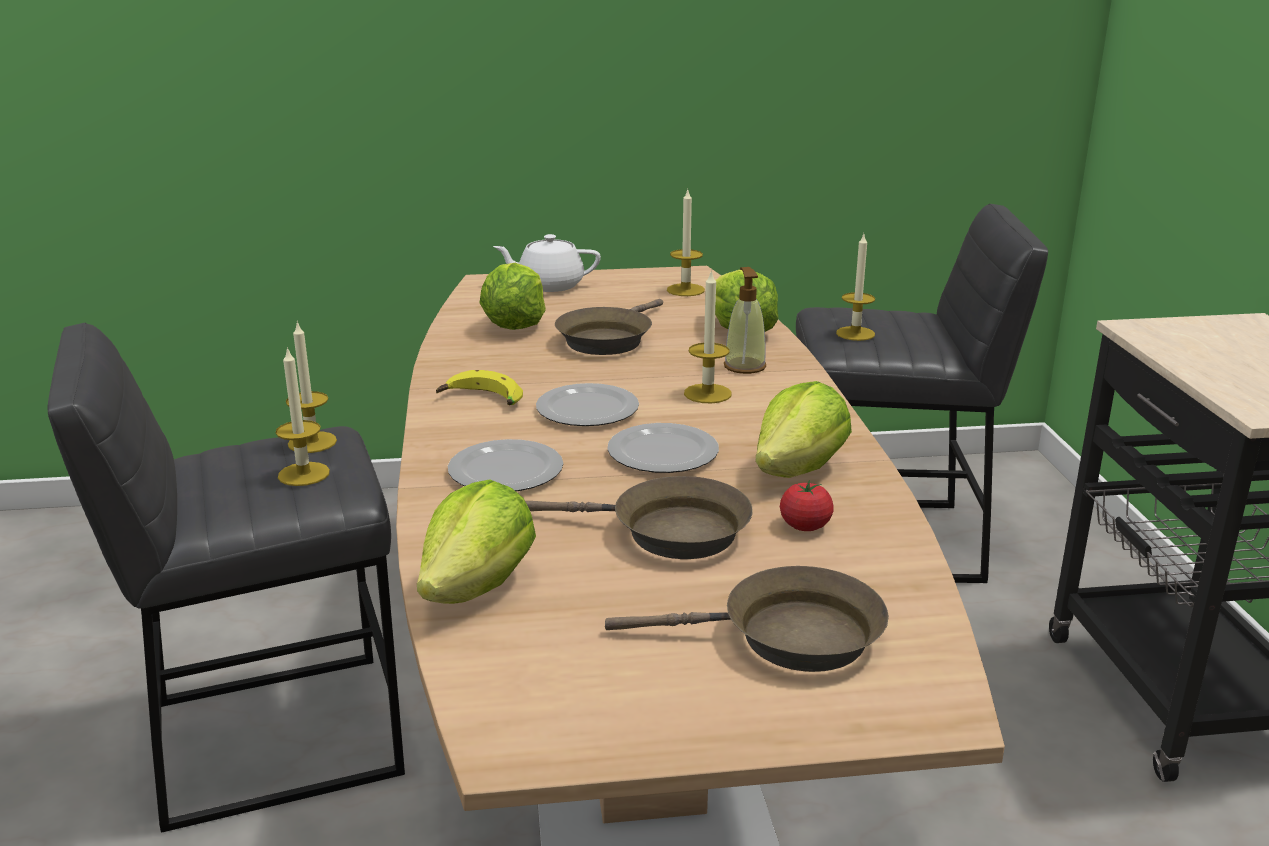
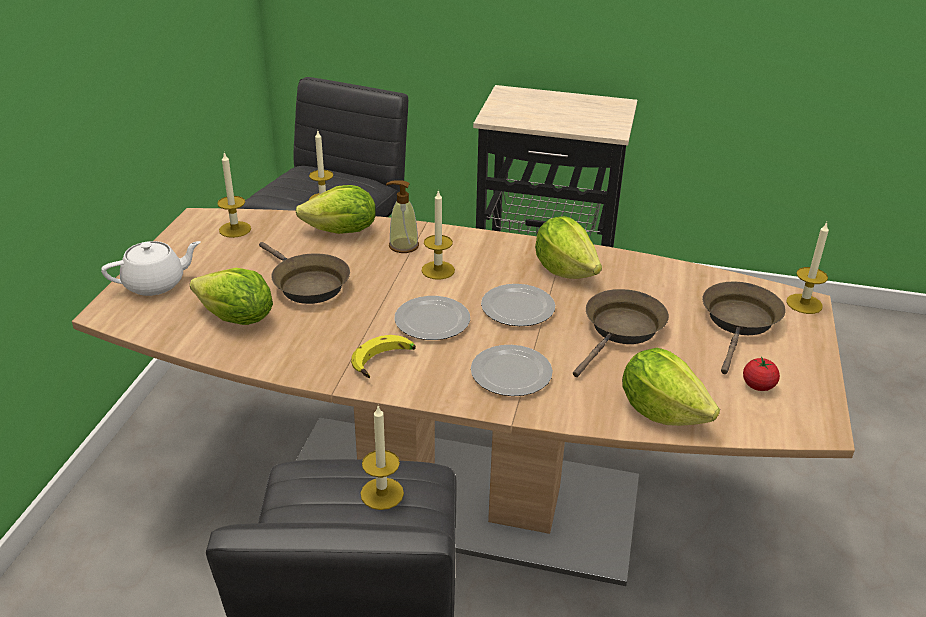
camera: 70 degrees left, 10 degrees up
(312, 442) = (322, 482): candle -> candle (804, 304)
(549, 285) = (156, 284): white teapot -> white teapot turned 135 degrees counterclockwise
(805, 526) = (631, 286): tomato -> tomato (758, 386)

